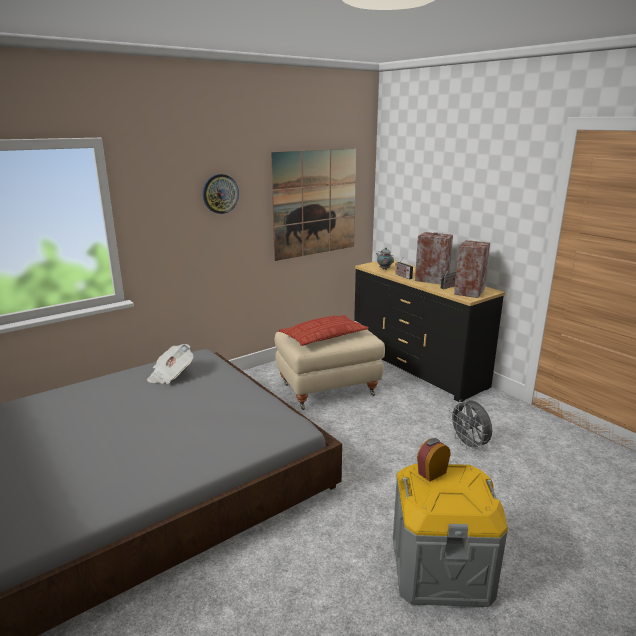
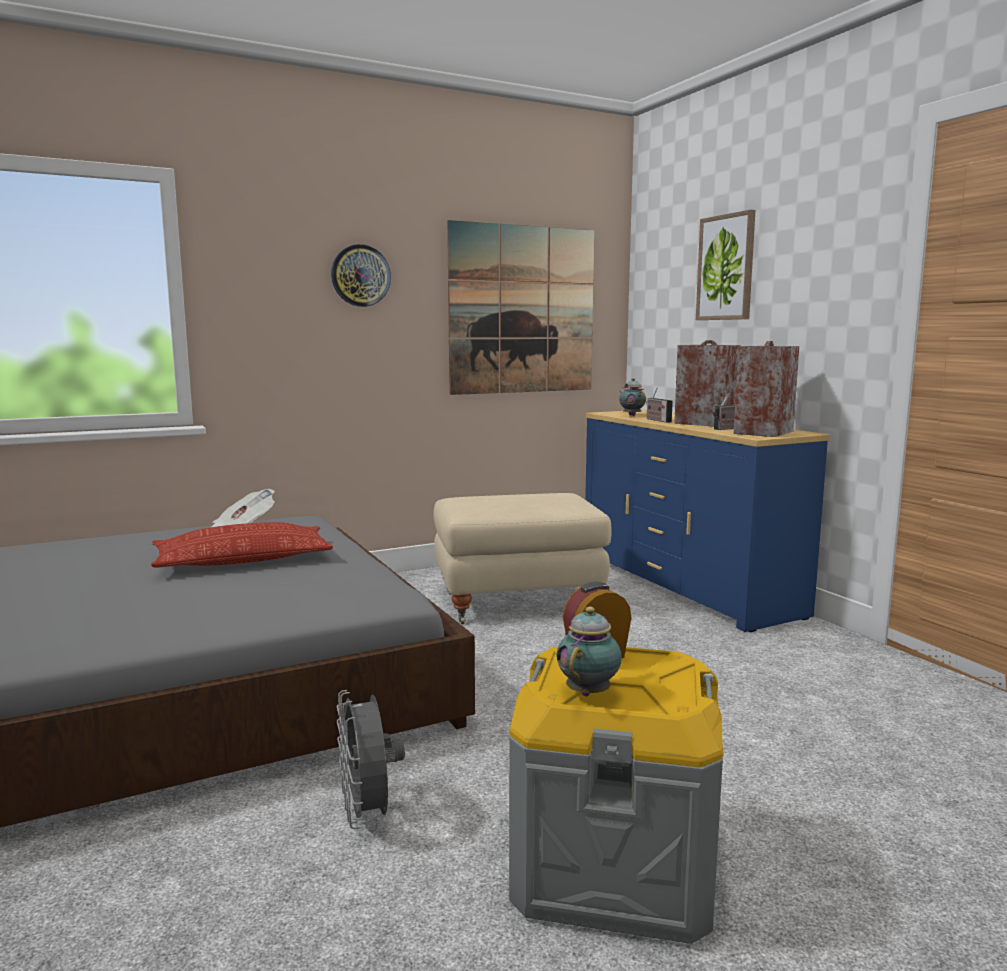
camera: 10 degrees right, 10 degrees down
(324, 336) = (508, 503): pillow -> pillow (243, 559)
(417, 367) = (686, 585): black dresser -> blue dresser
(441, 501) = (590, 691): none -> teapot
(442, 183) = (726, 268): none -> picture
(469, 445) = (743, 690): grey fan -> grey fan (368, 814)

